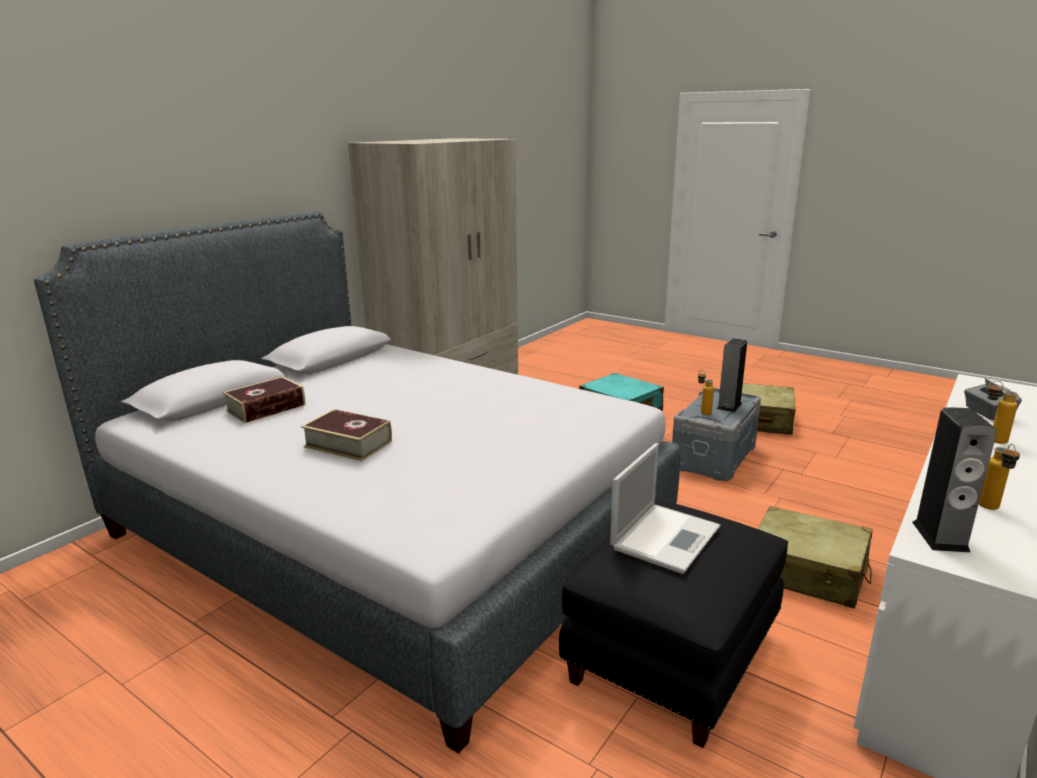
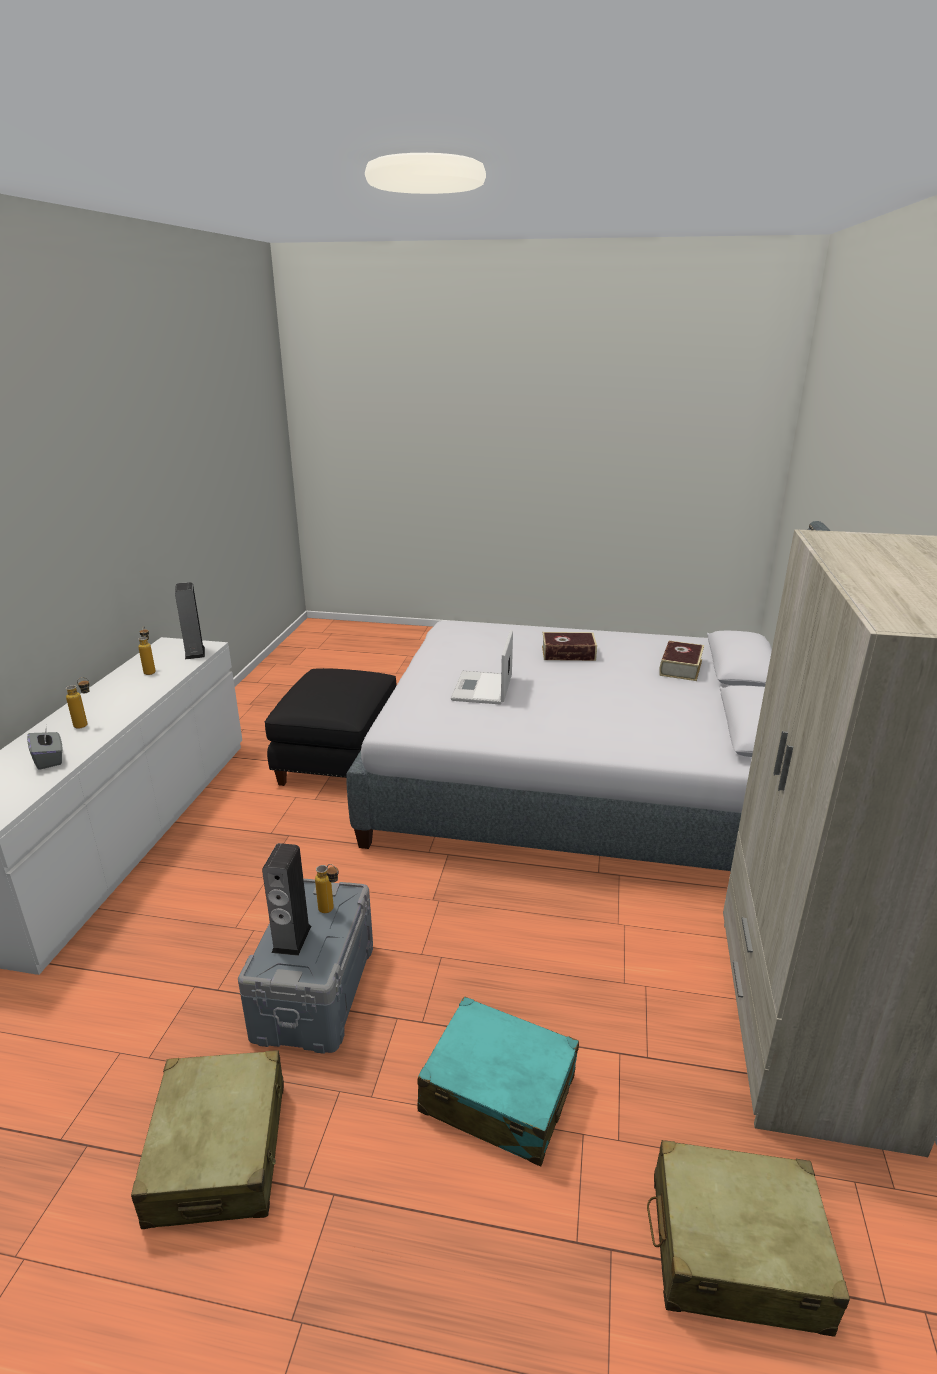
camera: 155 degrees right, 5 degrees up
(666, 536) = (342, 685): laptop -> laptop (482, 689)
(807, 572) = (235, 838): beige suitcase -> beige suitcase (735, 1251)

